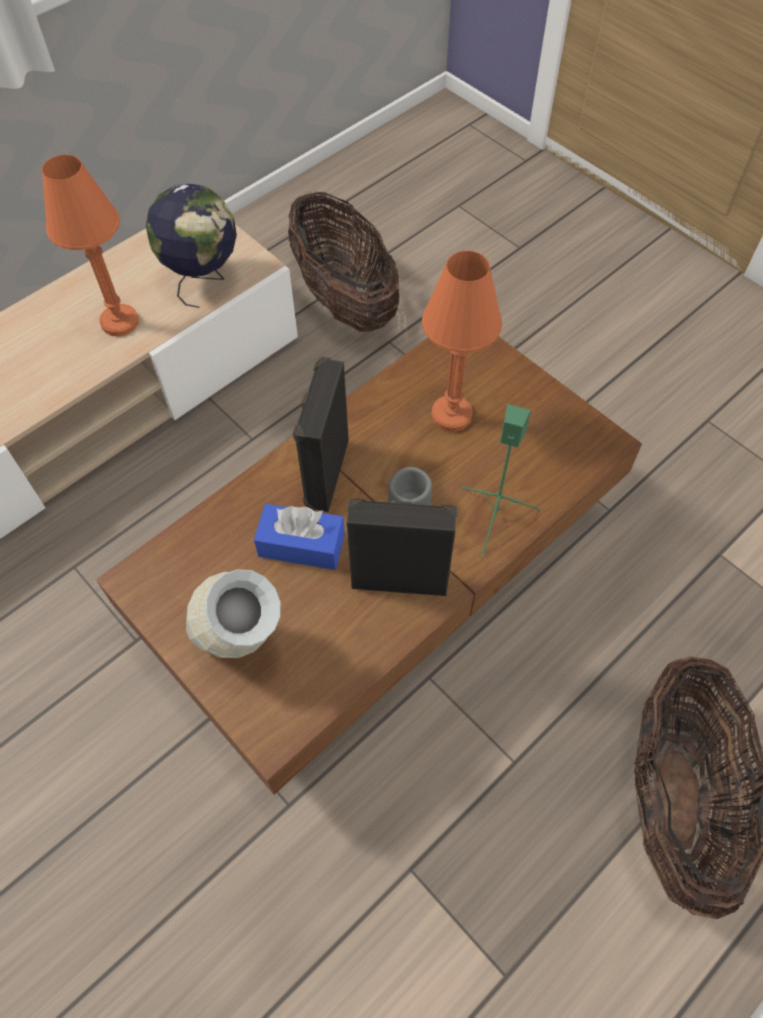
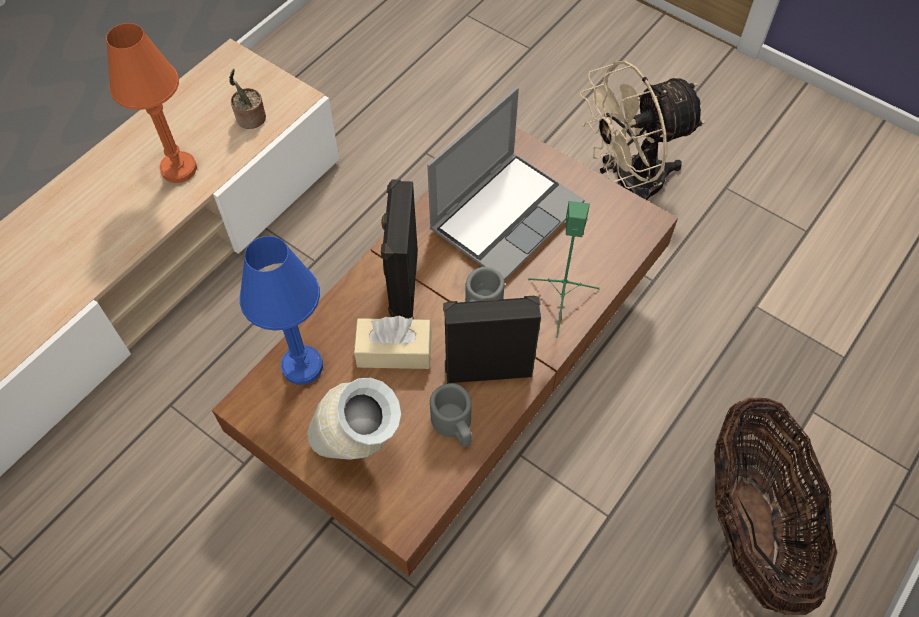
camera: 10 degrees left, 0 degrees up
(200, 547) = (302, 366): none -> blue table lamp
(203, 281) = (250, 119): globe -> potted plant
(301, 545) = (394, 351): blue tissue box -> beige tissue box
(344, 299) = (376, 117): basket -> none
(350, 637) = (454, 425): none -> grey mug
(451, 415) = (506, 215): orange table lamp -> laptop
(599, 403) = (627, 184): none -> beige fan

